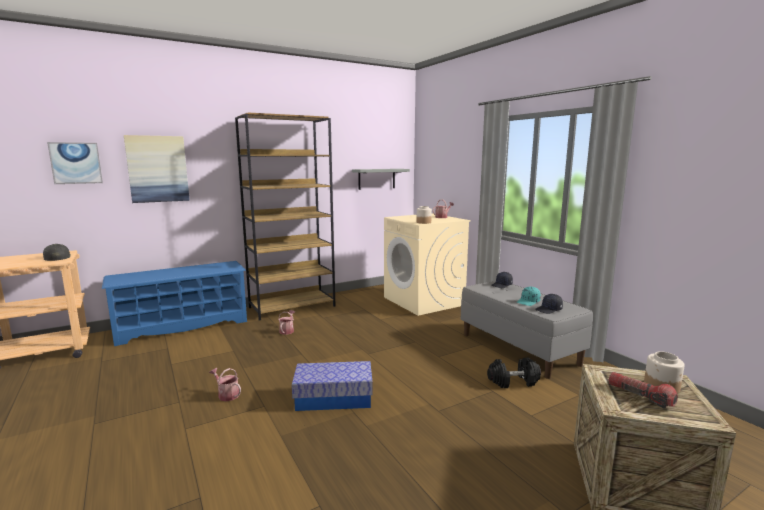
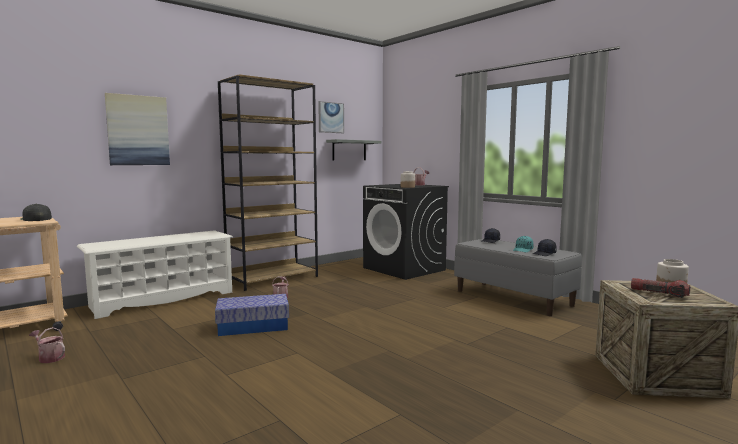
camera: 10 degrees left, 5 degrees down
(76, 163) = (53, 120): picture -> picture (331, 117)
(183, 326) = (163, 299): blue shoe rack -> white shoe rack
(227, 394) = (252, 347): watering can -> watering can (49, 358)
(333, 398) = (363, 342): storage box -> storage box (253, 326)
(424, 301) = (404, 269): beige washing machine -> black washing machine
(513, 382) = (521, 320): black dumbbell -> none

